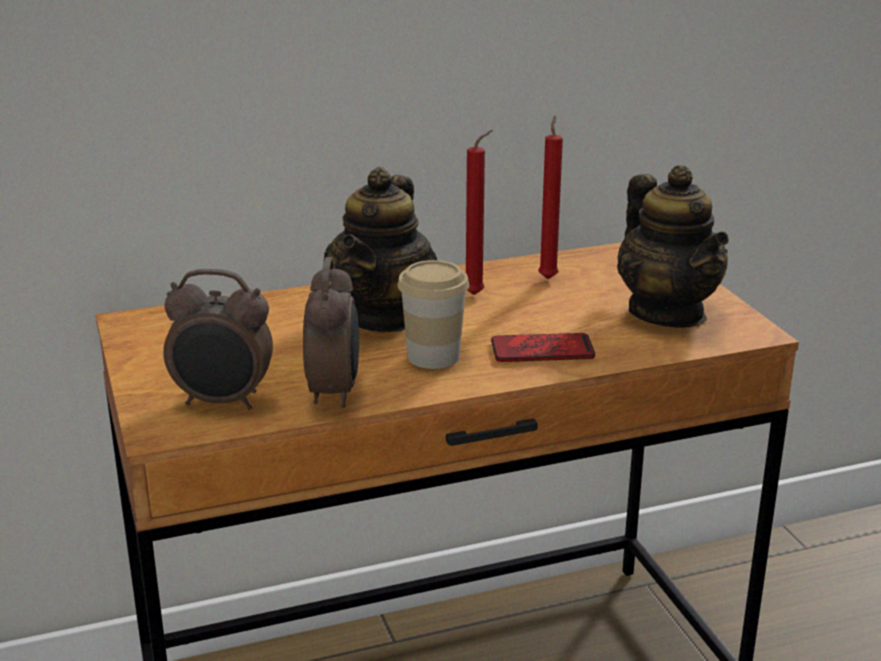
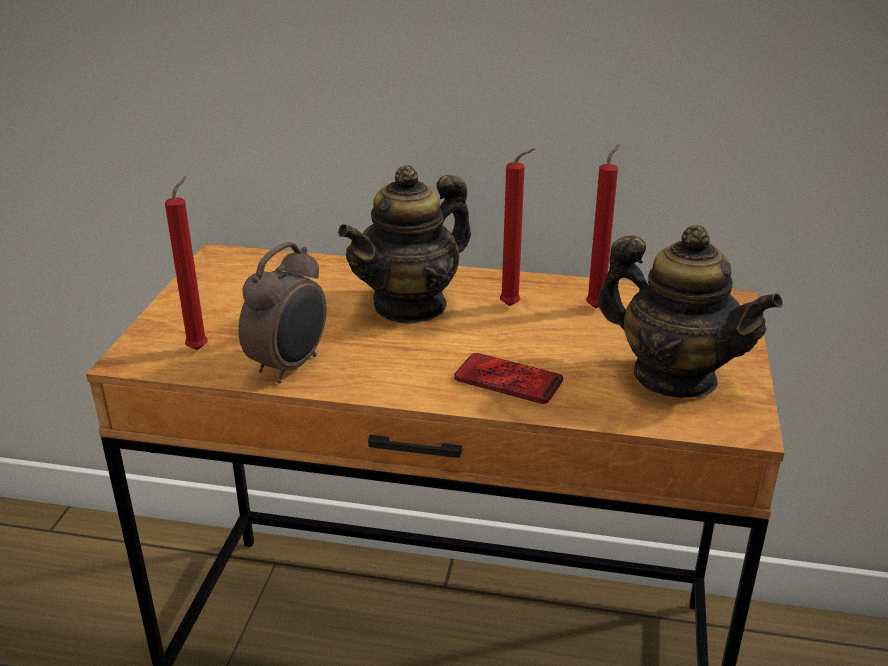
camera: 30 degrees right, 5 degrees up
(223, 402) = (200, 348): alarm clock -> red candle
(433, 356) = (406, 357): cup -> none
(667, 313) = (674, 377): teapot -> teapot turned 60 degrees counterclockwise

